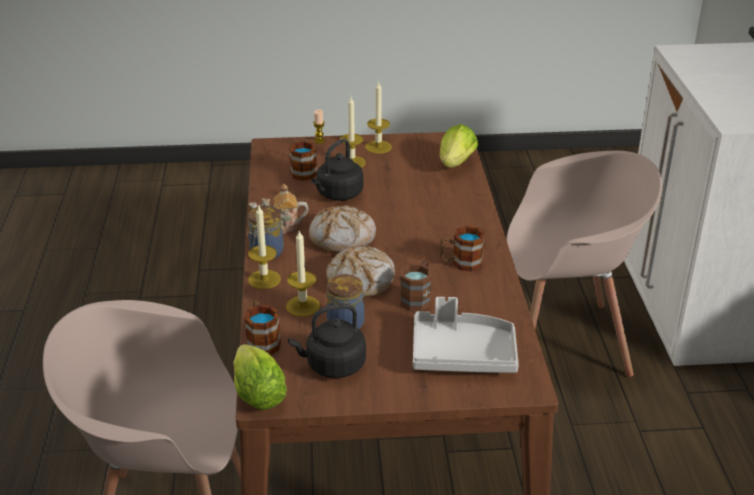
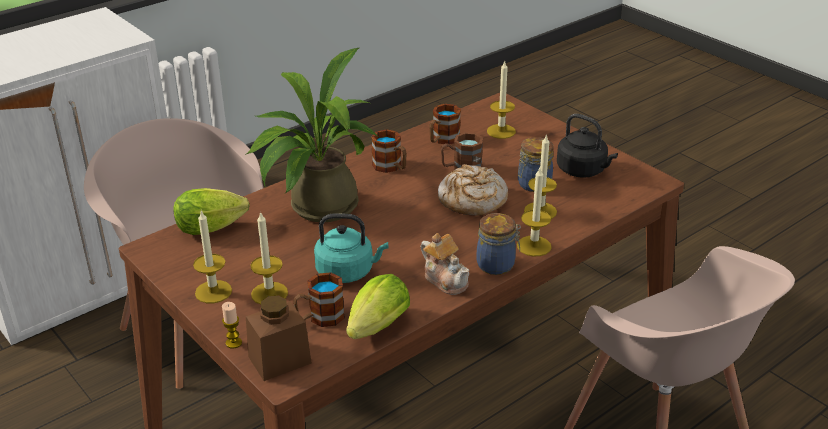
camera: 125 degrees left, 0 degrees up
(257, 392) = (651, 187): lettuce -> lettuce (375, 330)
(262, 340) = (603, 210): mug -> mug (442, 140)
(285, 148) = (279, 360): none -> brown jar
(338, 195) = (348, 272): black kettle -> turquoise kettle
(342, 237) = (421, 235): bread -> none
(433, 208) = (317, 209): none -> potted plant
(462, 354) = (501, 131): grey tray -> candle

